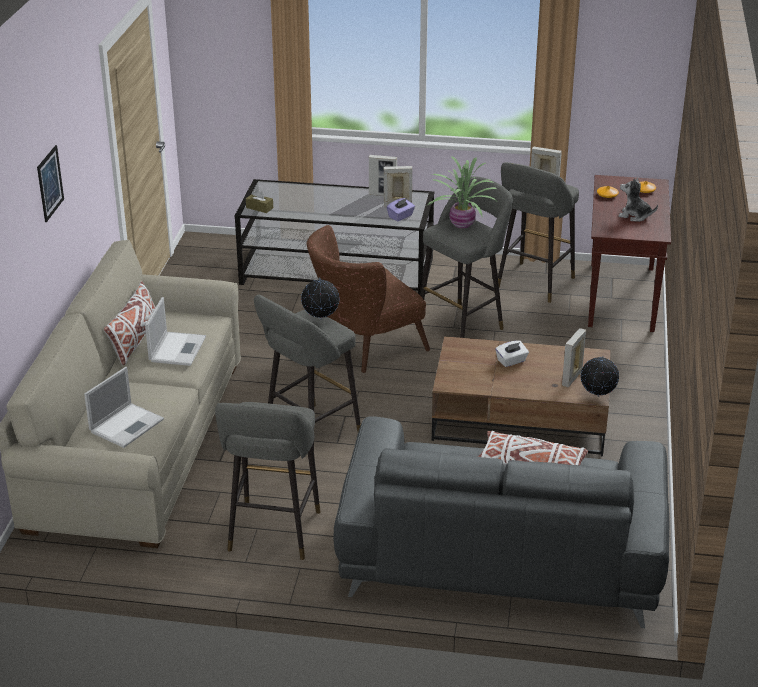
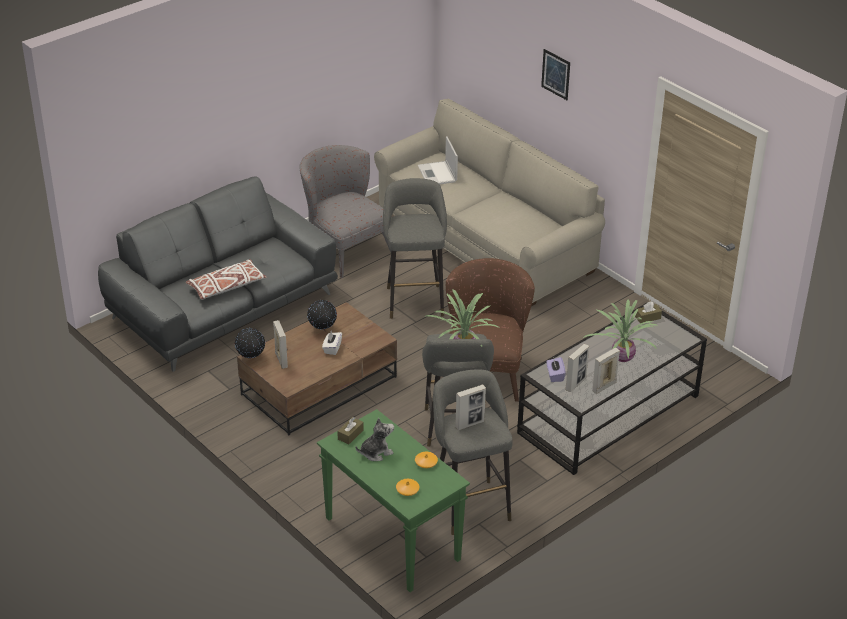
camera: 130 degrees right, 5 degrees up
(134, 341) = (525, 208): white pillow -> none
(177, 348) = (496, 217): laptop -> none
(272, 535) = (343, 247): grey stool -> grey armchair
(320, 319) = (419, 232): globe -> globe (322, 329)
(332, 201) = (621, 357): none -> potted plant
(622, 298) = (391, 539): brown console table -> green console table
(637, 233) = (350, 434): none -> brown tissue box

